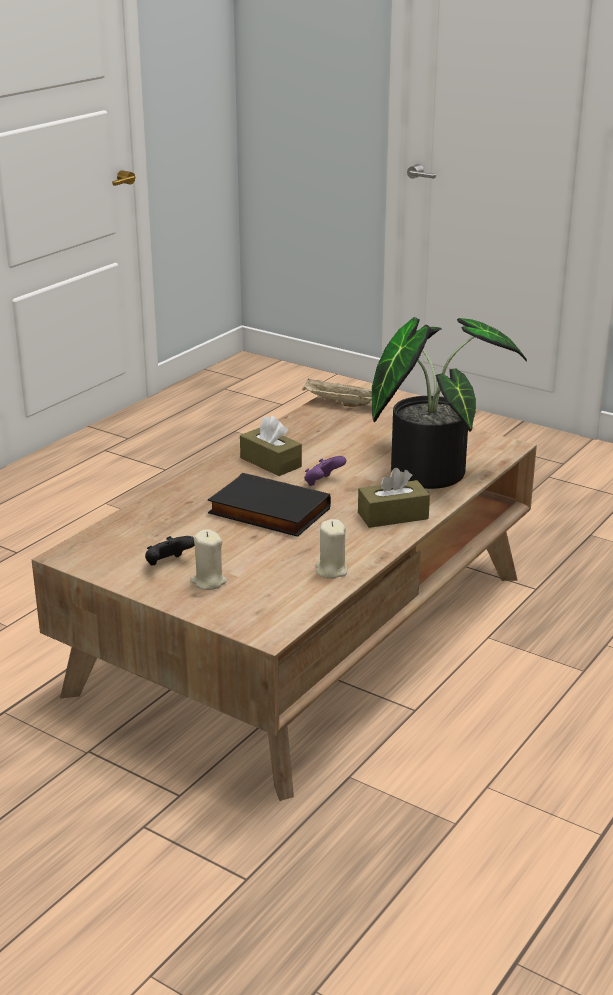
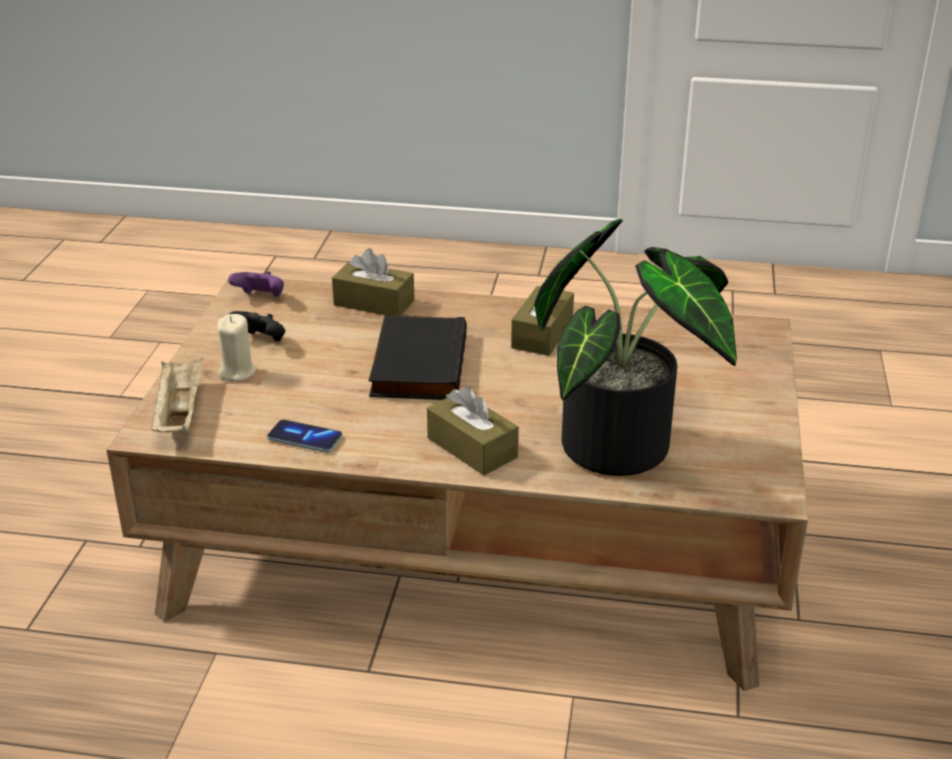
camera: 65 degrees right, 5 degrees up
(157, 509) = (374, 303): none -> brown tissue box
(323, 483) = (518, 380): purple game controller -> purple game controller (260, 298)
(331, 570) = (305, 438): beige candle -> phone
(341, 404) = (758, 337): beige tray -> beige tray (179, 413)

